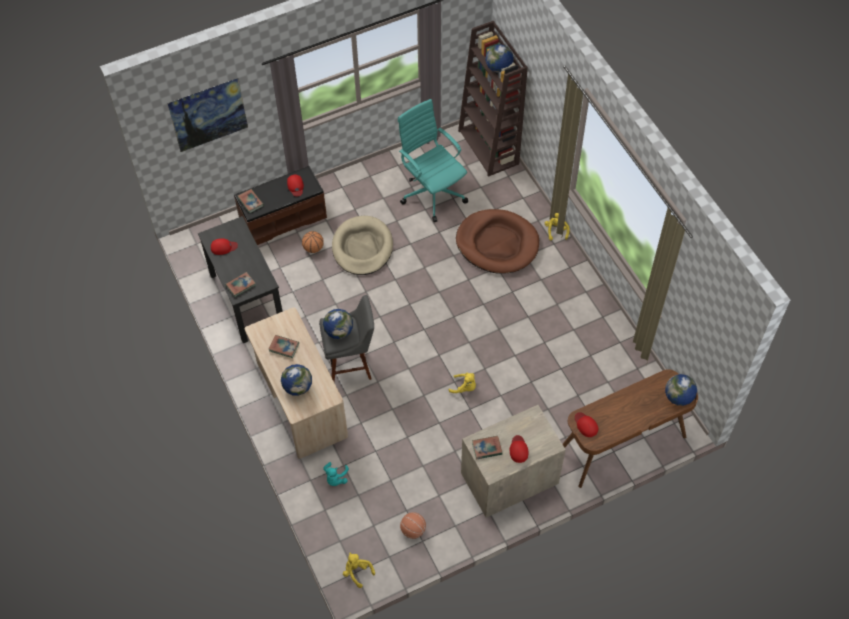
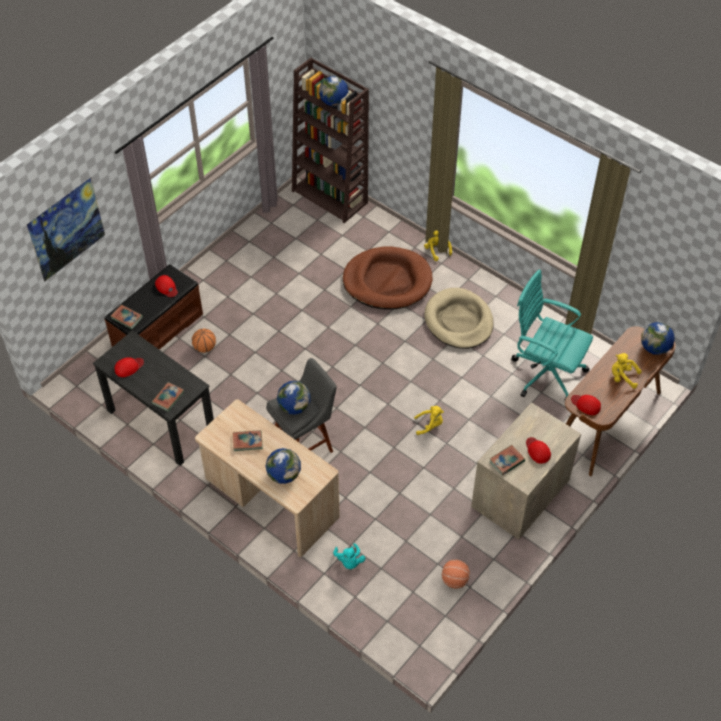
camera: 25 degrees left, 5 degrees down
(357, 572) = (421, 644): yellow plush toy -> yellow plush toy (622, 377)
(362, 247) = (255, 330): beige dog bed -> beige dog bed (458, 321)
(432, 192) = (297, 255): turquoise office chair -> turquoise office chair (545, 372)

